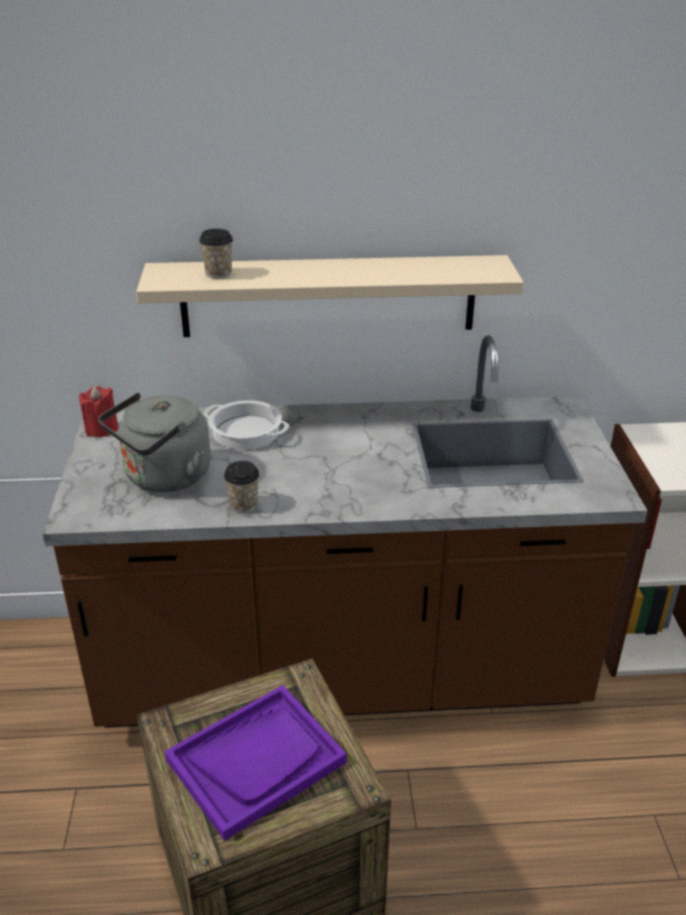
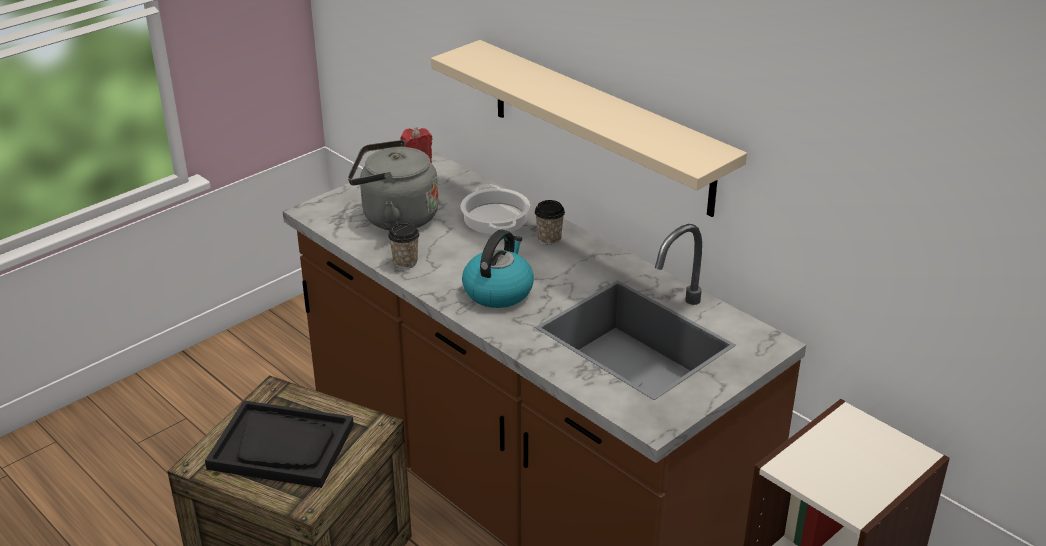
camera: 50 degrees right, 0 degrees up
(218, 273) = (503, 68): cup -> cup (549, 239)
(256, 761) = (282, 446): purple tray -> black tray
(354, 480) = (498, 291): none -> kettle

